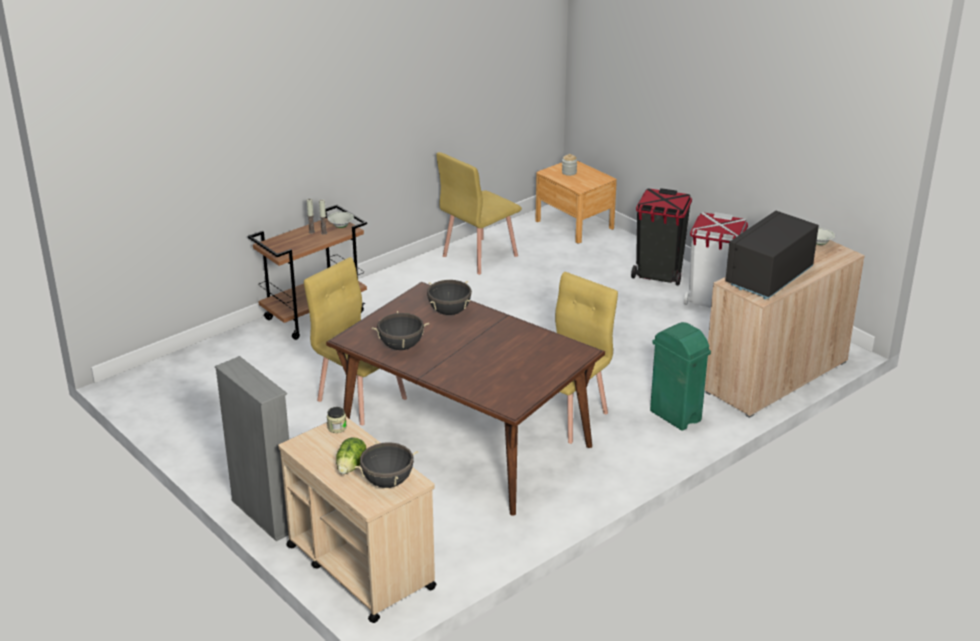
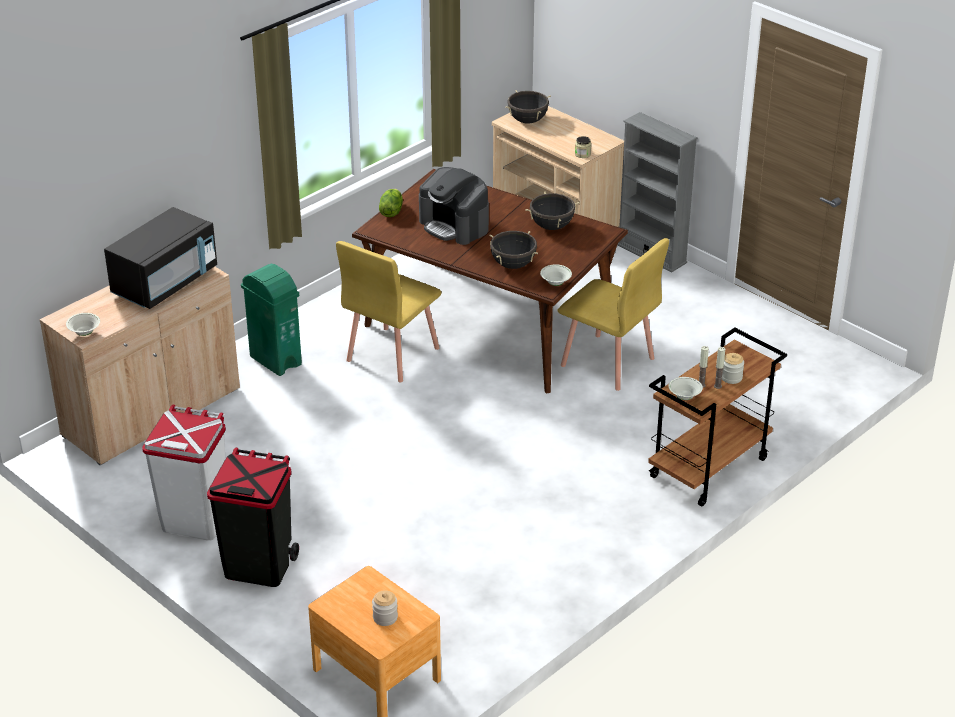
camera: 175 degrees right, 5 degrees up
(298, 236) = (731, 377): none -> jar
(351, 466) = (559, 129): lettuce -> lettuce (391, 212)
(414, 294) = (555, 283): none -> white bowl
(479, 256) = (519, 590): yellow chair -> none
(499, 352) = (454, 225): none -> coffee machine

